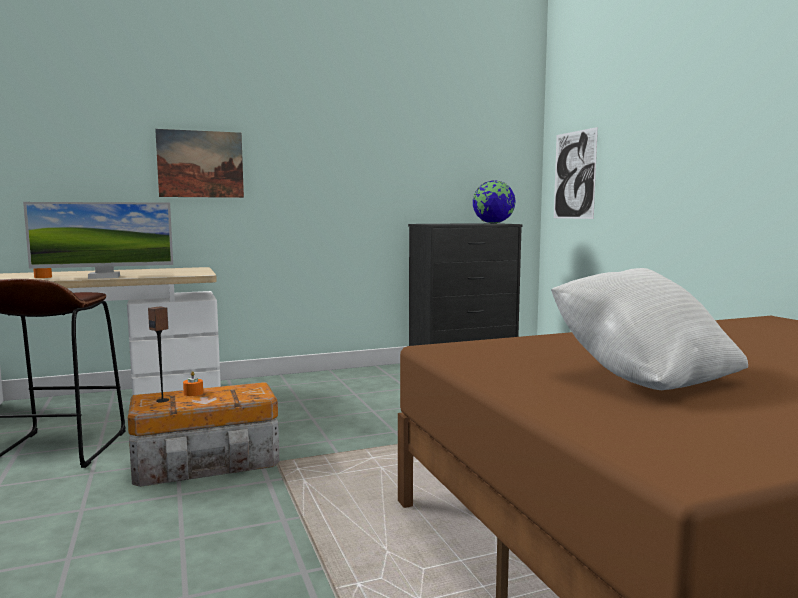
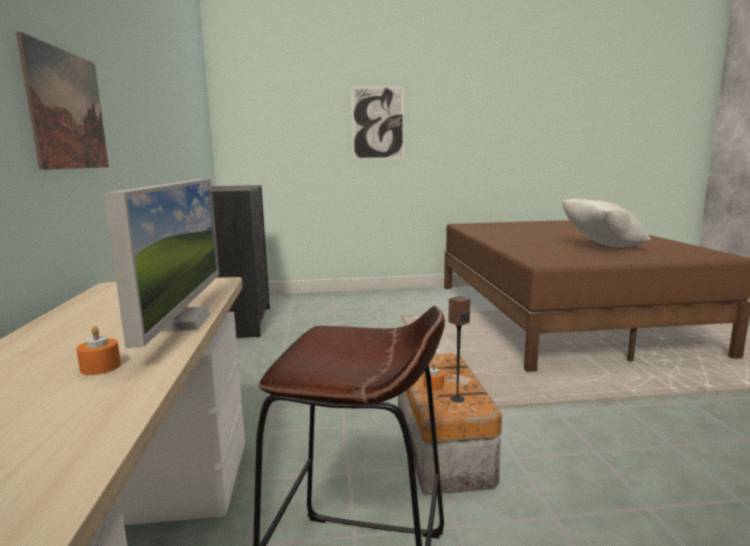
camera: 75 degrees left, 5 degrees up
(493, 223) = (235, 186): globe -> none
(574, 175) = (262, 142): picture -> picture (378, 123)

